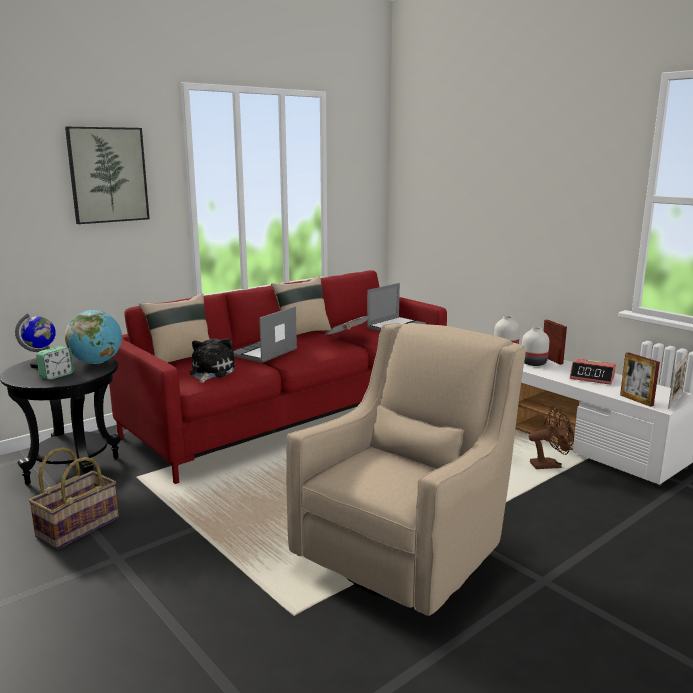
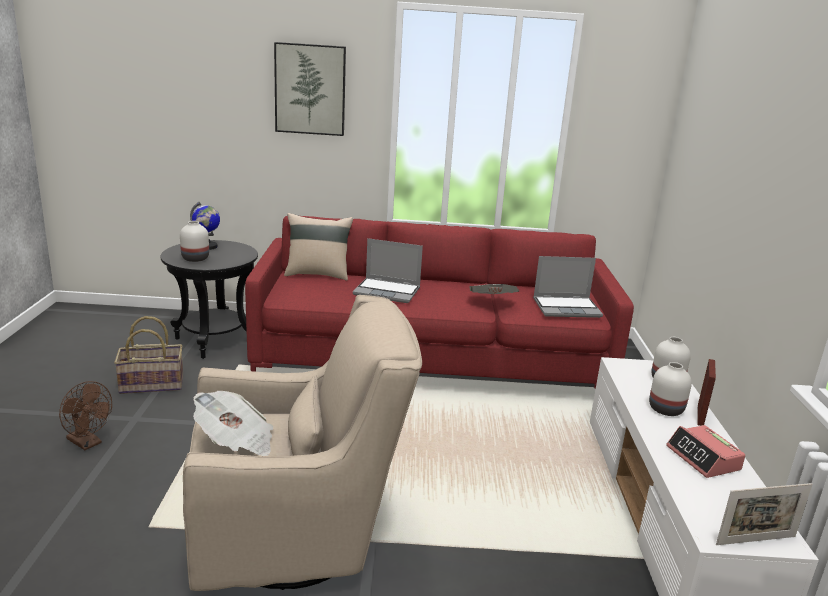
camera: 40 degrees right, 5 degrees up
(56, 375) = (196, 258): alarm clock -> white vase
(97, 362) = (239, 256): globe -> none
(210, 372) = (313, 294): plush toy -> none
(264, 353) = (388, 291): laptop -> laptop turned 150 degrees counterclockwise
(302, 333) = (462, 284): beige pillow -> none
(380, 477) = (236, 442): none -> newspaper
(550, 465) = (590, 540): brown fan -> brown fan (88, 443)
(636, 400) = (696, 512): picture frame -> none

